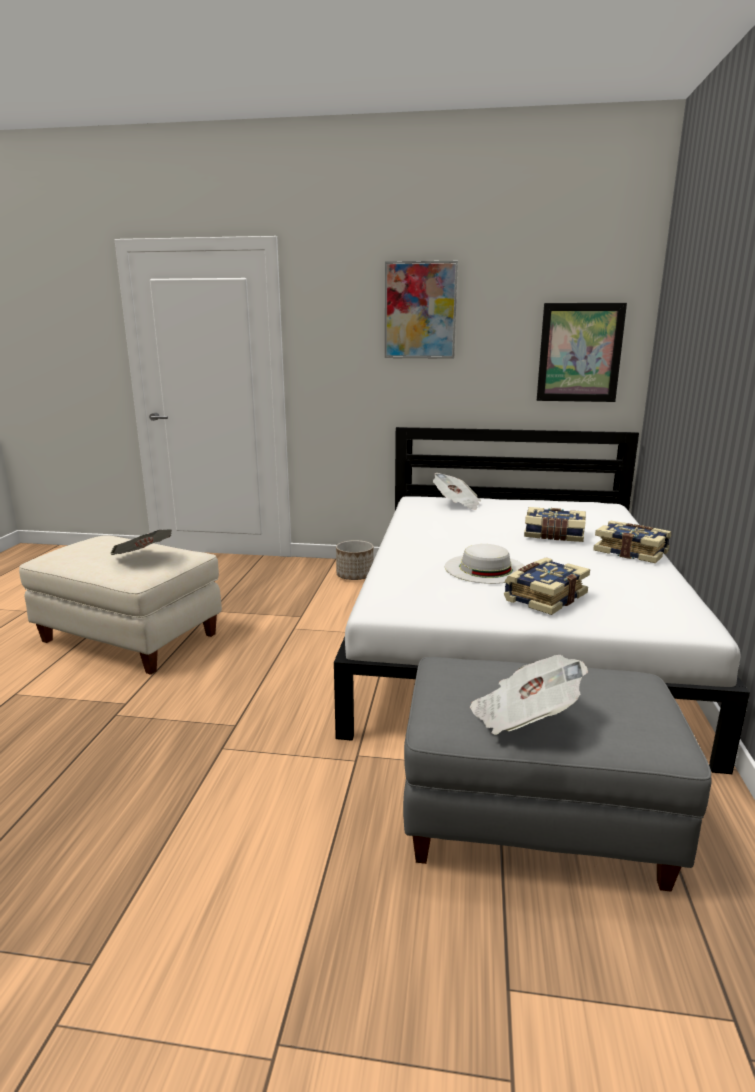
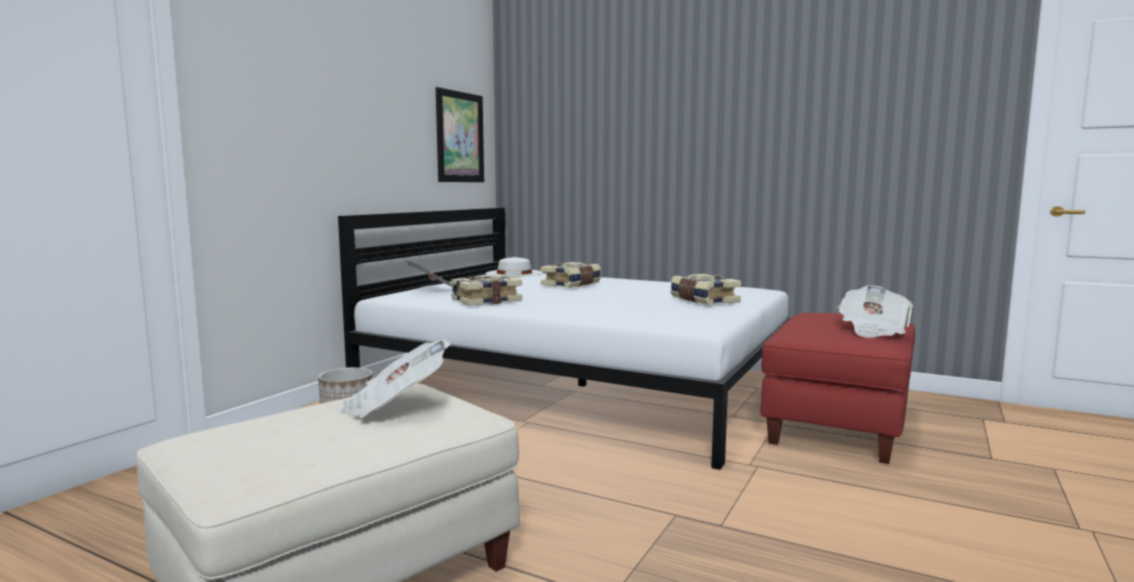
camera: 70 degrees left, 10 degrees down
(420, 310) = (343, 77): picture -> none
(485, 568) = (629, 303): white hat -> white hat (514, 273)
(533, 818) = (835, 425): grey ottoman -> red ottoman
(631, 552) = (625, 281): book -> book (485, 301)

